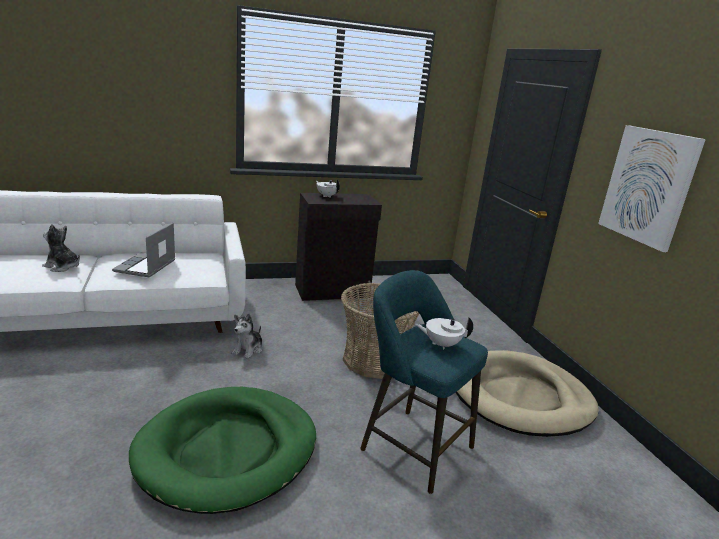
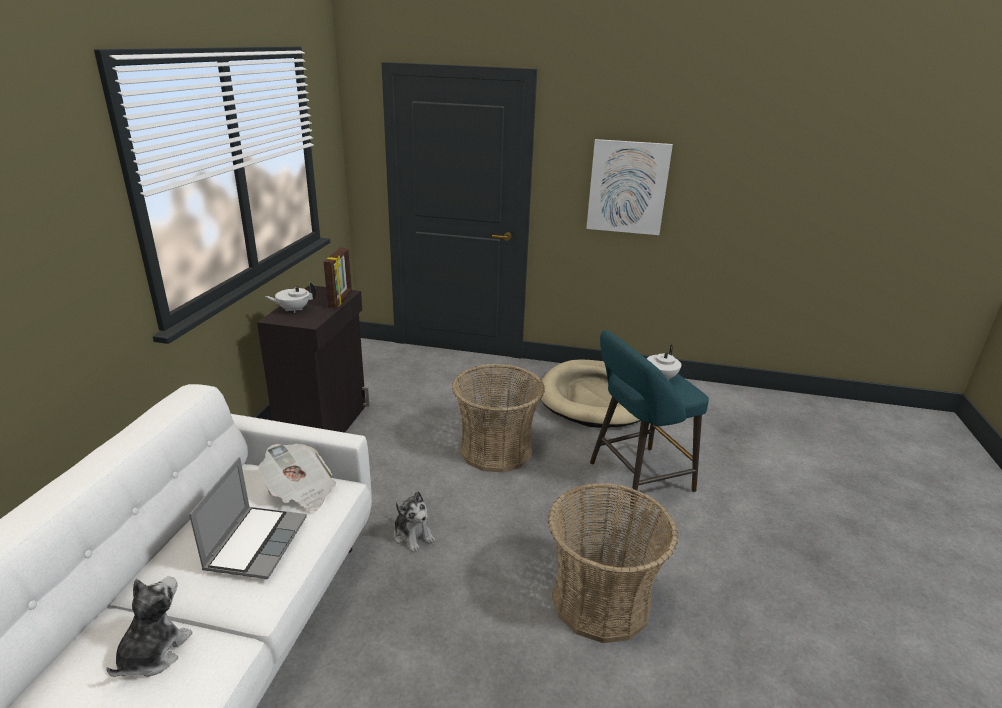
camera: 60 degrees left, 5 degrees up
(62, 267) = (153, 653): plush toy -> plush toy turned 150 degrees clockwise
(145, 266) = (256, 542): laptop -> laptop turned 120 degrees counterclockwise
(198, 267) = (300, 491): none -> newspaper
(228, 451) = (600, 601): green dog bed -> basket
(359, 202) = (341, 300): none -> picture frame

